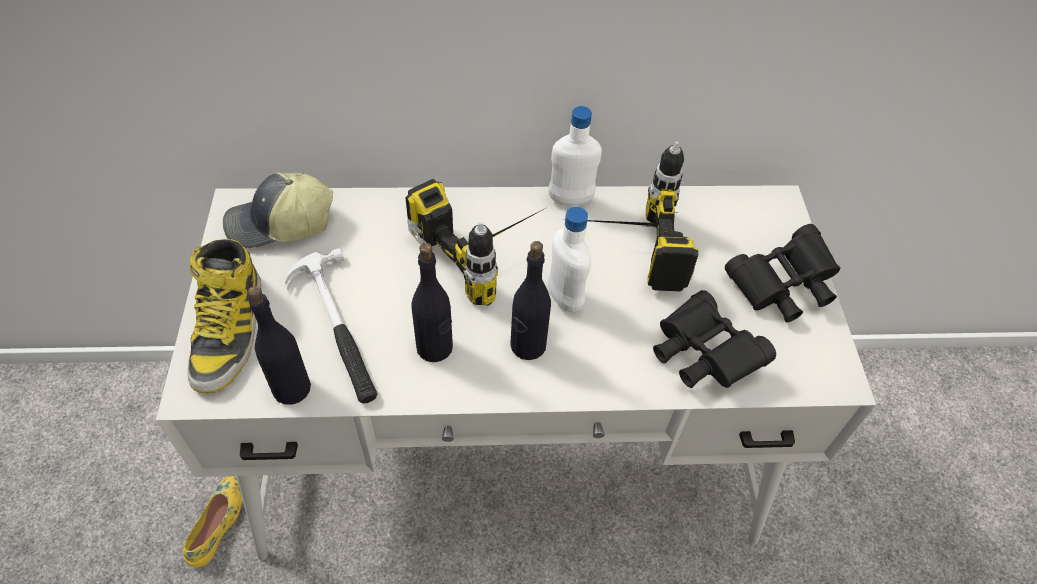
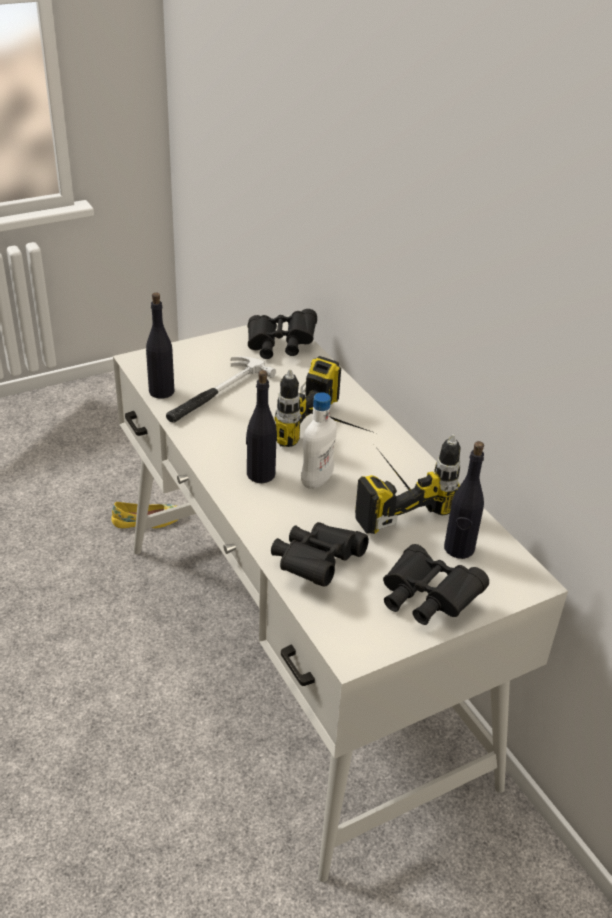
camera: 65 degrees right, 15 degrees down
(229, 331) = (186, 357): boot -> none
(280, 224) = (280, 346): cap -> black binoculars
(435, 348) = (229, 435): black bottle -> black bottle (459, 549)
(570, 199) = (417, 459): white bottle -> none

